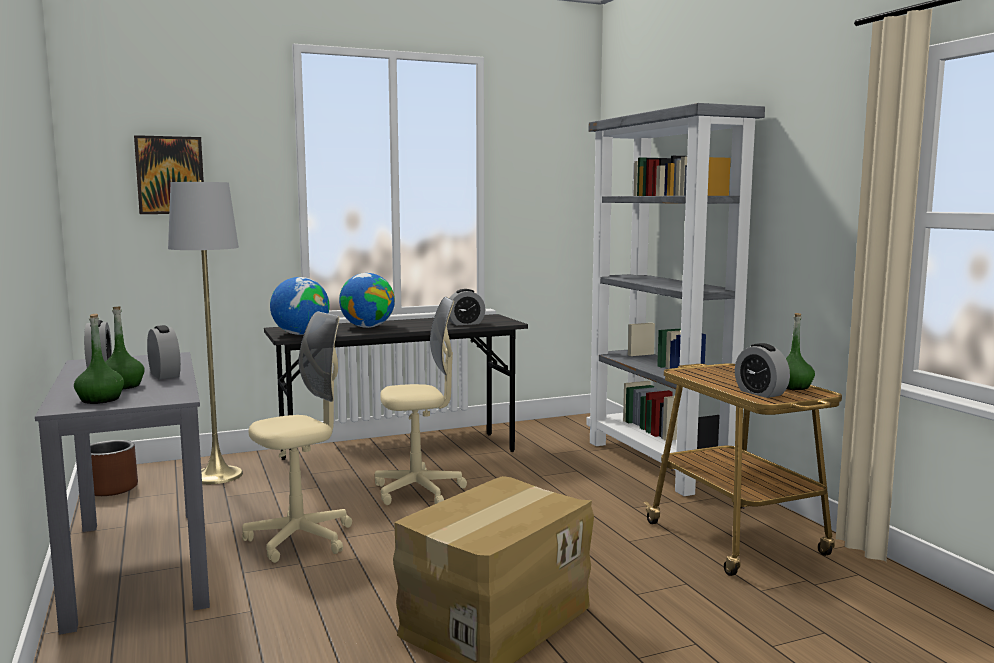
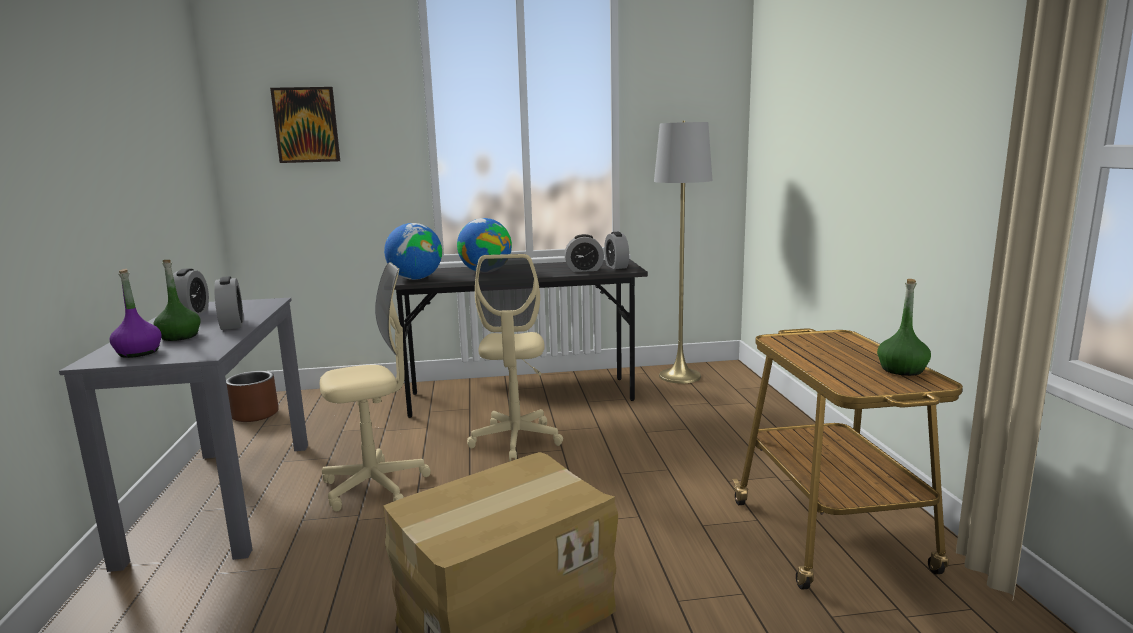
camera: 15 degrees right, 5 degrees up
(100, 399) = (138, 353): green bottle -> purple bottle
(217, 475) = (348, 407): grey floor lamp -> grey floor lamp (680, 376)
(418, 491) = (516, 440): beige office chair -> beige office chair turned 90 degrees clockwise
(659, 463) = (782, 426): grey bookcase -> none
(760, 393) = (853, 377): alarm clock -> alarm clock (616, 266)

